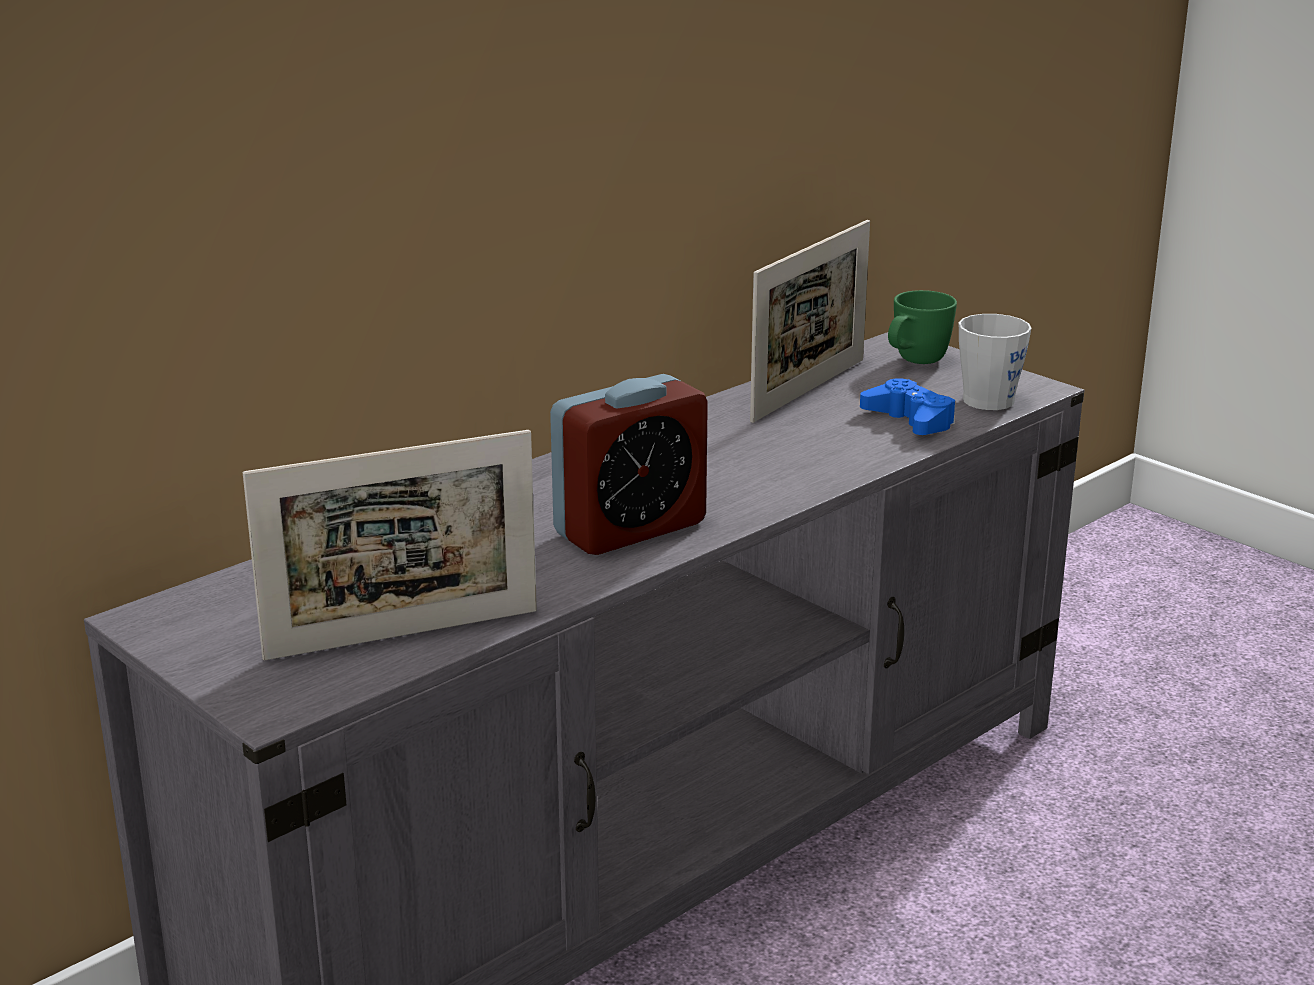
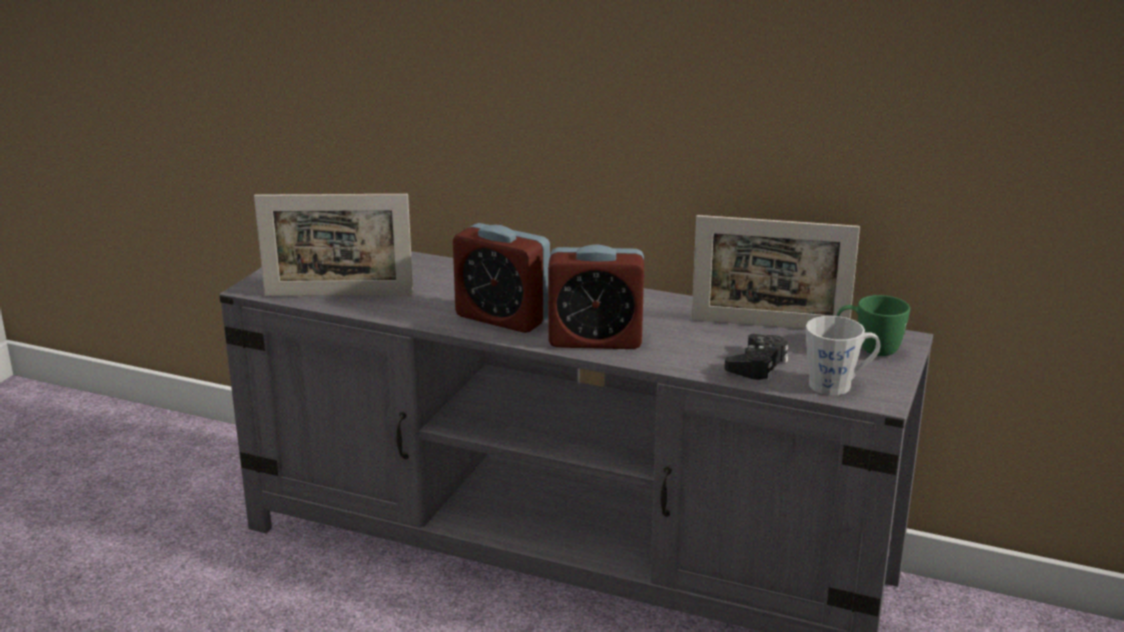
camera: 65 degrees right, 0 degrees up
(402, 634) = (339, 295): picture frame -> picture frame turned 45 degrees counterclockwise
(761, 487) = (595, 340): none -> alarm clock
(910, 420) = (757, 365): blue game controller -> black game controller

